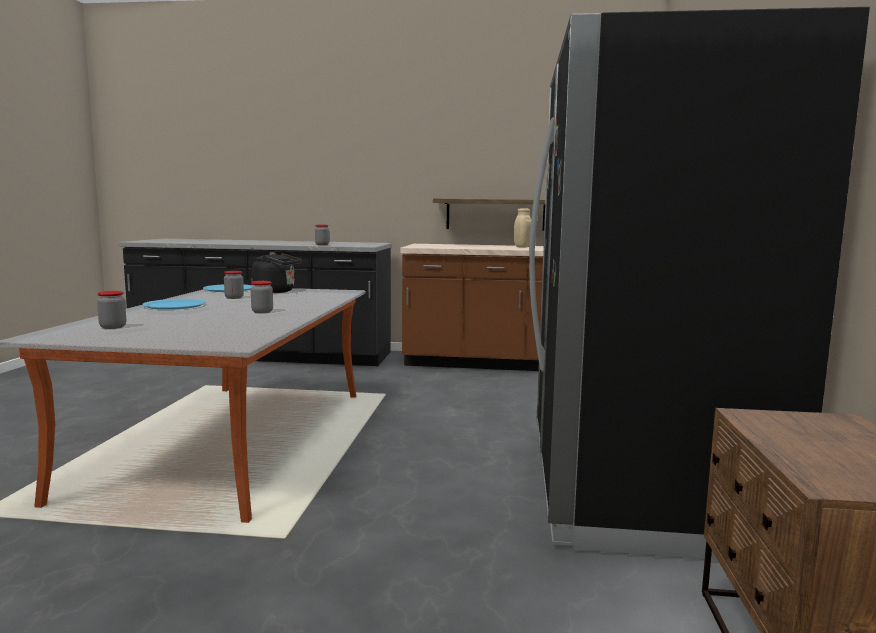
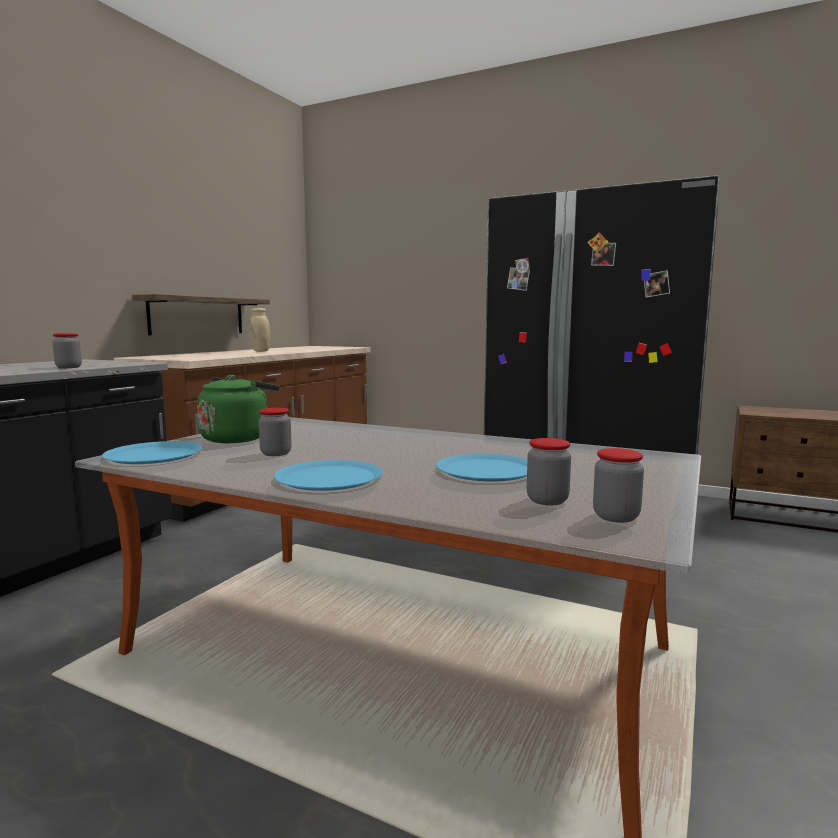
camera: 70 degrees left, 0 degrees up
(190, 319) = (486, 469): none -> blue plate
(262, 312) = (438, 446): jar -> jar (616, 517)
(277, 292) = (238, 438): black kettle -> green kettle

